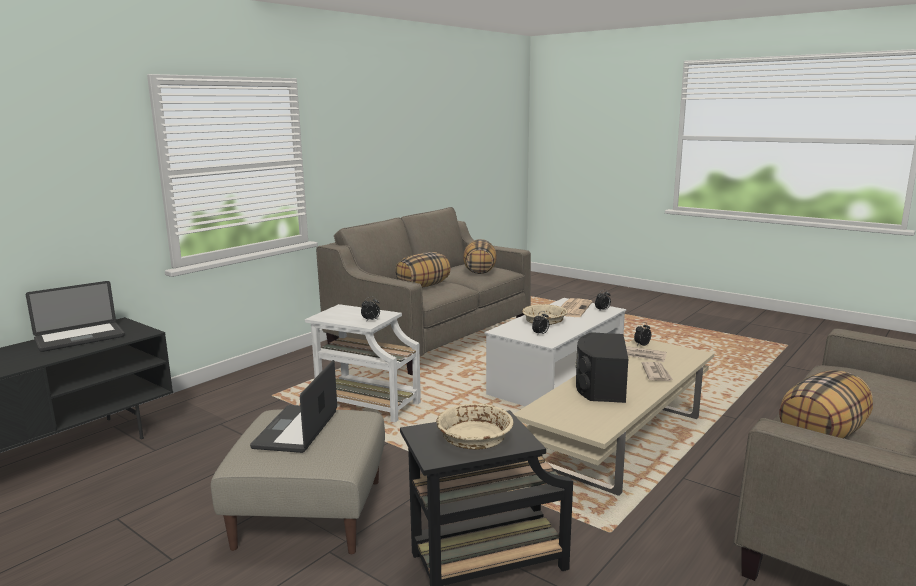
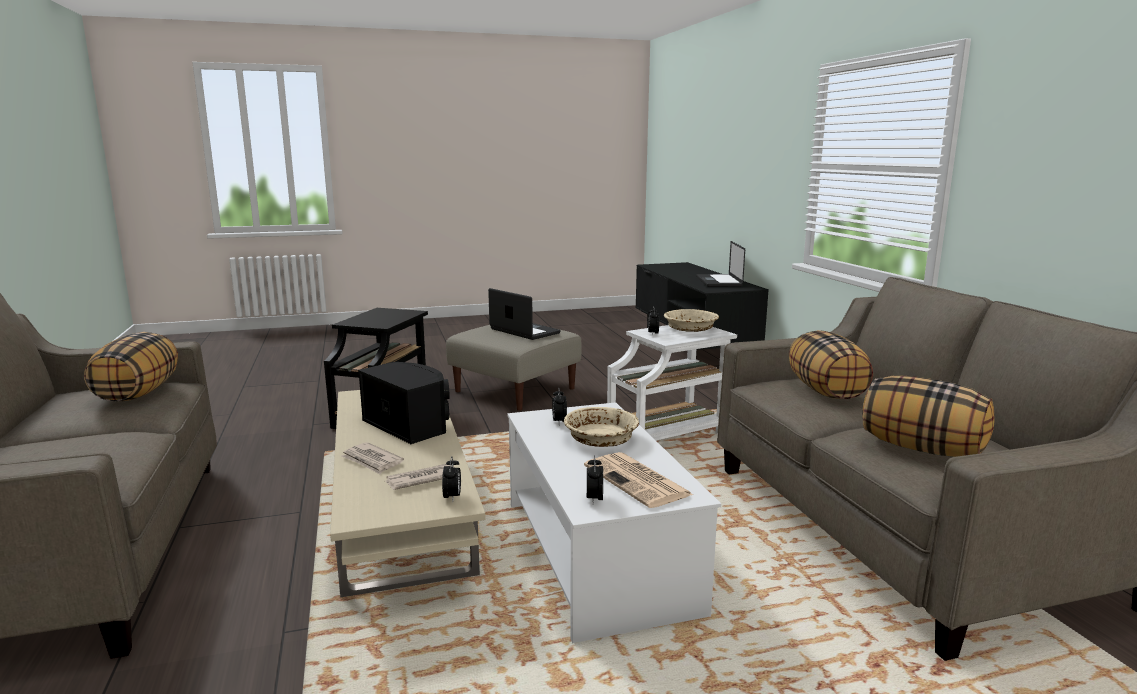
camera: 125 degrees right, 0 degrees up
(474, 439) = (378, 317): beige bowl -> beige bowl (690, 329)

